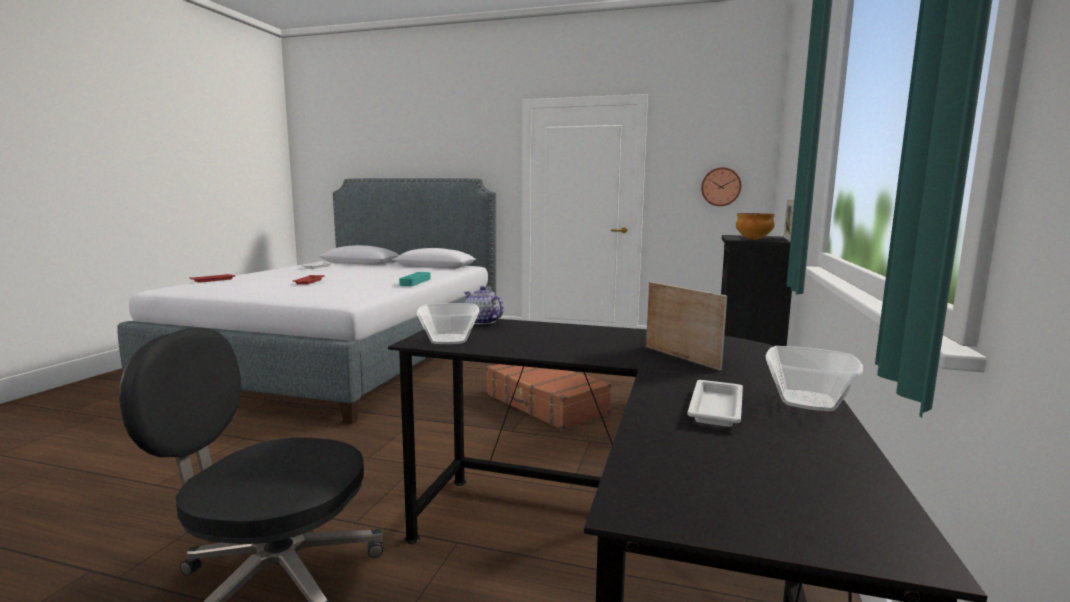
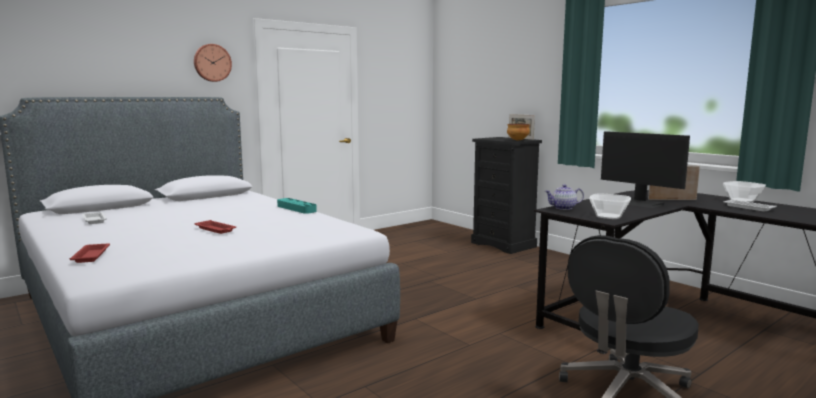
camera: 55 degrees left, 0 degrees up
(545, 404) = (442, 281): brown suitcase -> none
(597, 343) = (637, 203): none -> monitor
(720, 187) = (405, 103): wall clock -> wall clock (212, 63)

